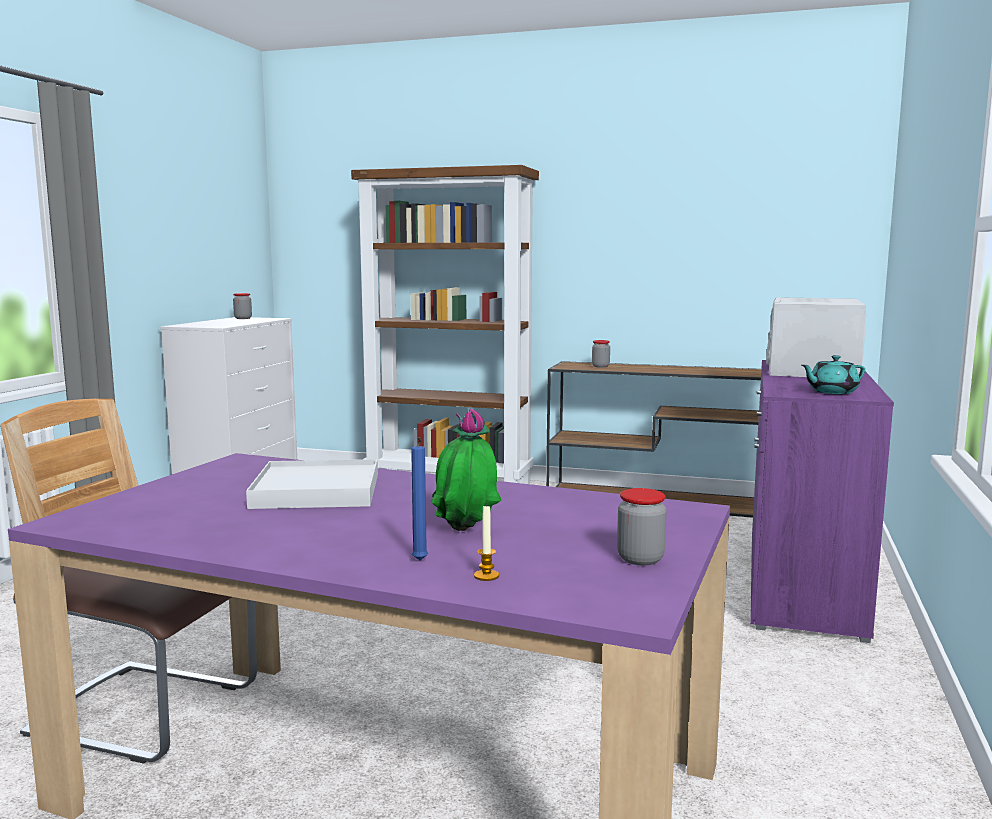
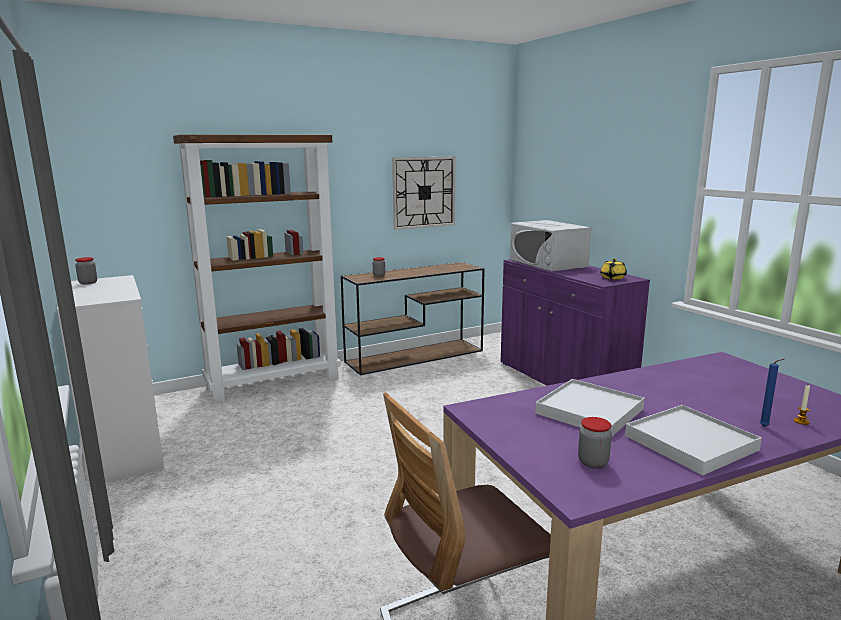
camera: 45 degrees left, 5 degrees up
(288, 537) = (690, 442): none -> white tray
(465, 532) = (720, 404): potted plant -> none
(640, 559) = (795, 389): jar -> jar (593, 462)
(705, 253) = (424, 192): none -> wall clock
(832, 392) = (612, 278): turquoise teapot -> yellow teapot

